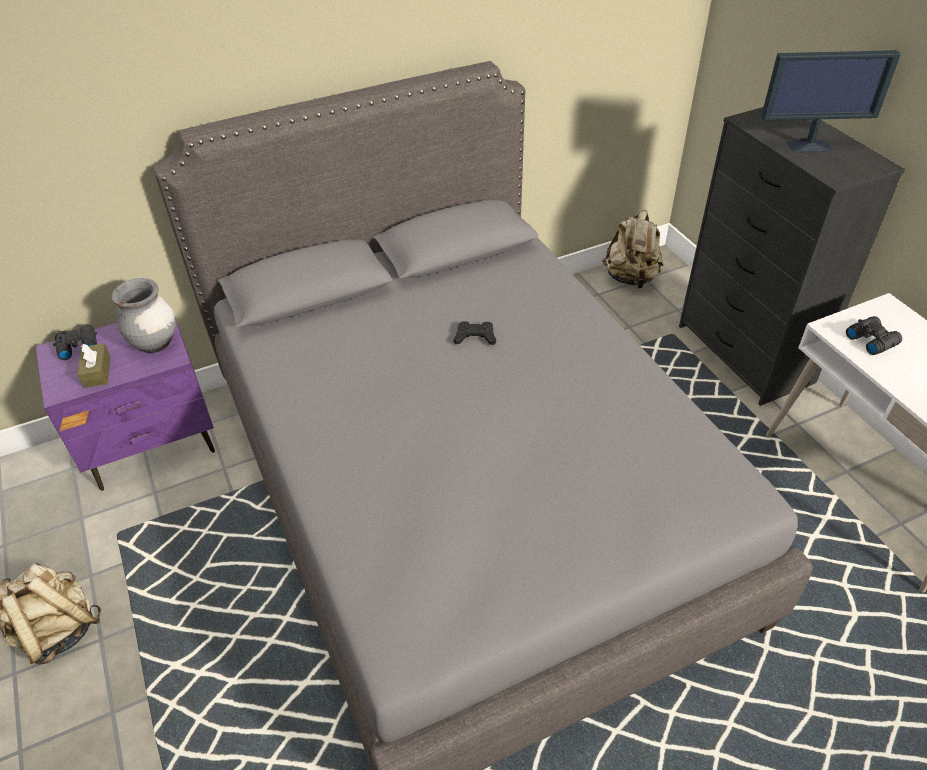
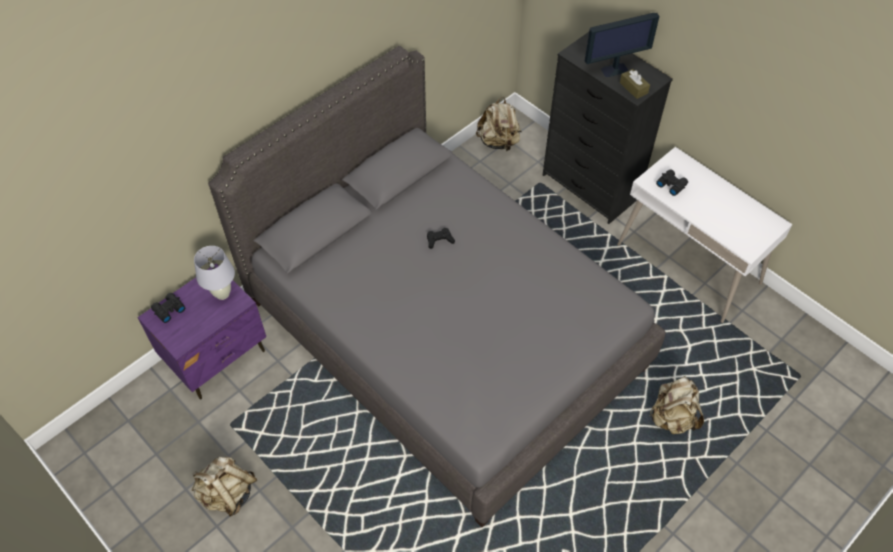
camera: 20 degrees left, 10 degrees up
(97, 372) = (195, 325): brown tissue box -> brown tissue box (633, 88)
(155, 343) = (222, 294): grey vase -> white table lamp
(797, 729) = (672, 417): none -> beige backpack

